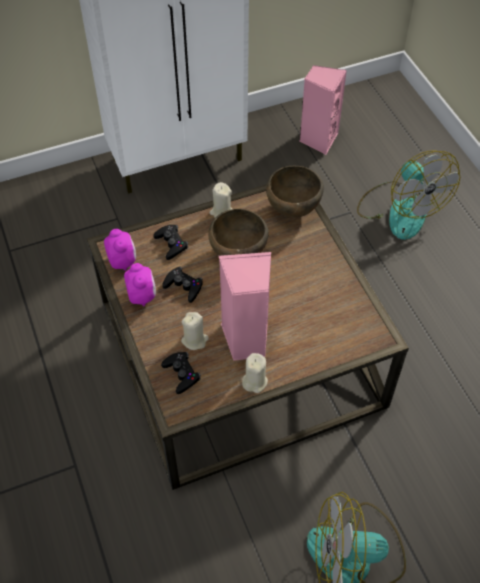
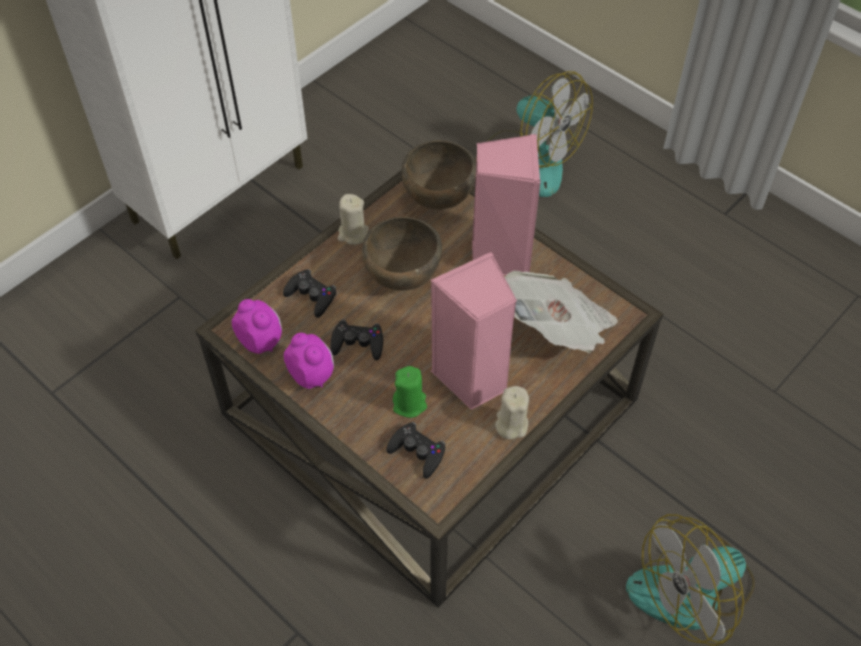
camera: 25 degrees left, 0 degrees up
(195, 340) = (409, 404): beige candle -> green candle
(318, 139) = (384, 109): pink speaker -> pink speaker (500, 255)
(325, 328) = (558, 328): none -> newspaper

